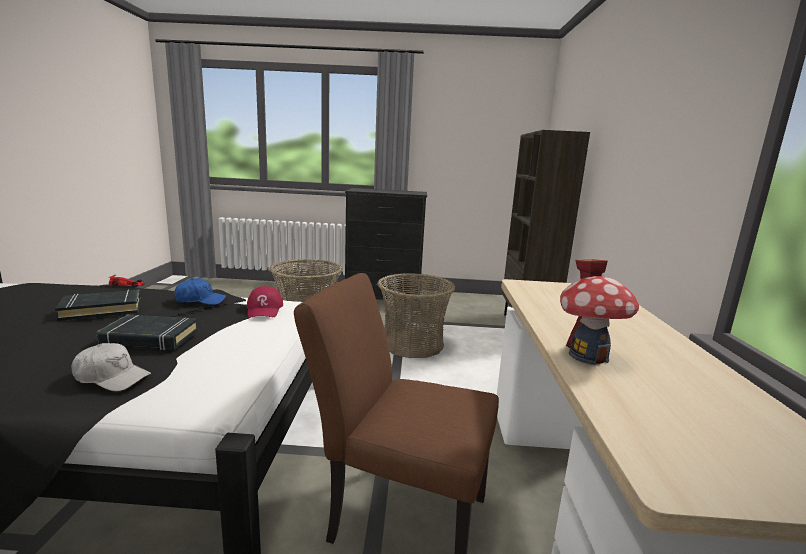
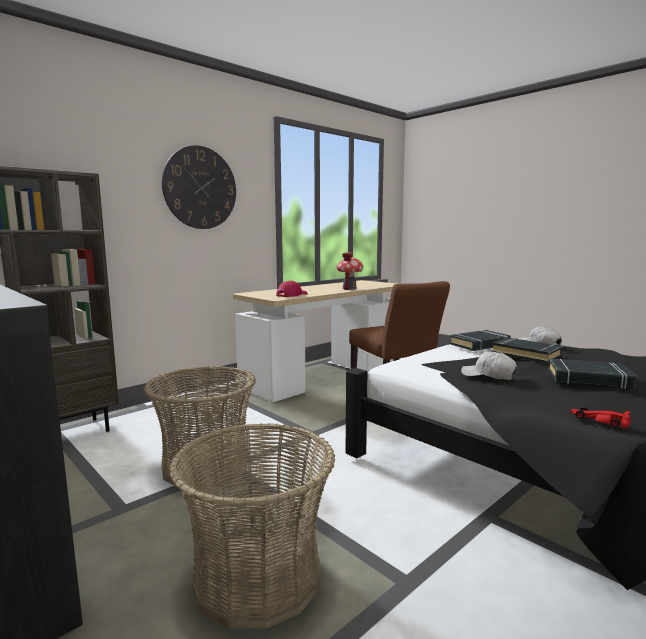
camera: 135 degrees left, 5 degrees down
(200, 300) = (488, 375): blue cap -> white cap
(215, 352) = (480, 345): none -> black book
(264, 309) = (428, 363): red cap -> red cap (292, 295)
(661, 123) = (200, 188): none -> wall clock

